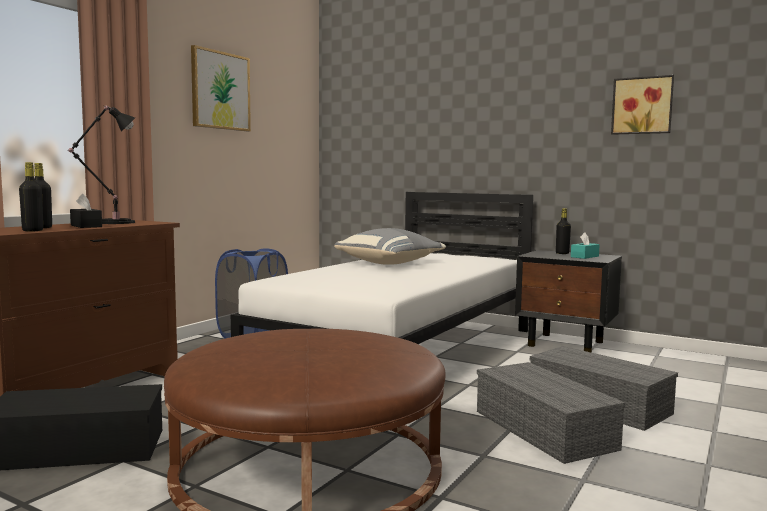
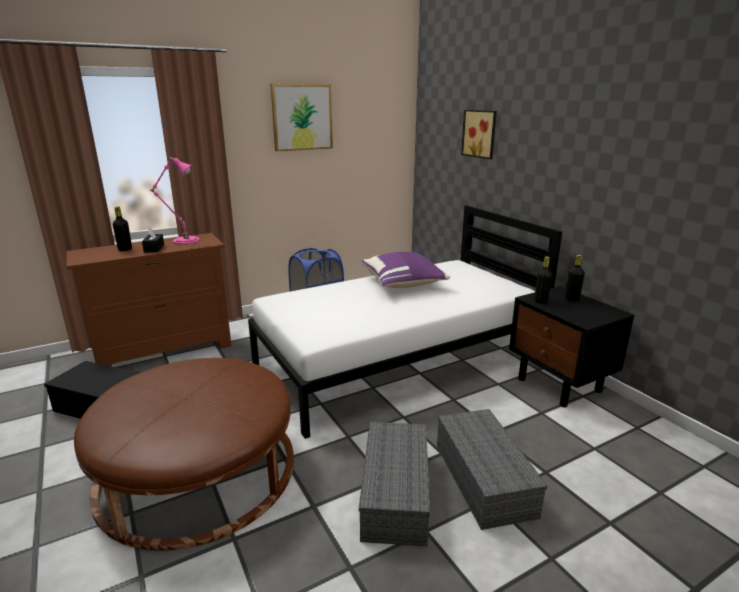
camera: 30 degrees right, 15 degrees up
(32, 230) = (108, 256): black bottle -> black bottle (540, 301)
(112, 222) = (184, 241): black table lamp -> pink table lamp
(390, 263) = (403, 284): grey pillow -> purple pillow
(584, 256) = (583, 311): turquoise tissue box -> none
(642, 105) = (686, 151): picture -> picture (480, 134)

